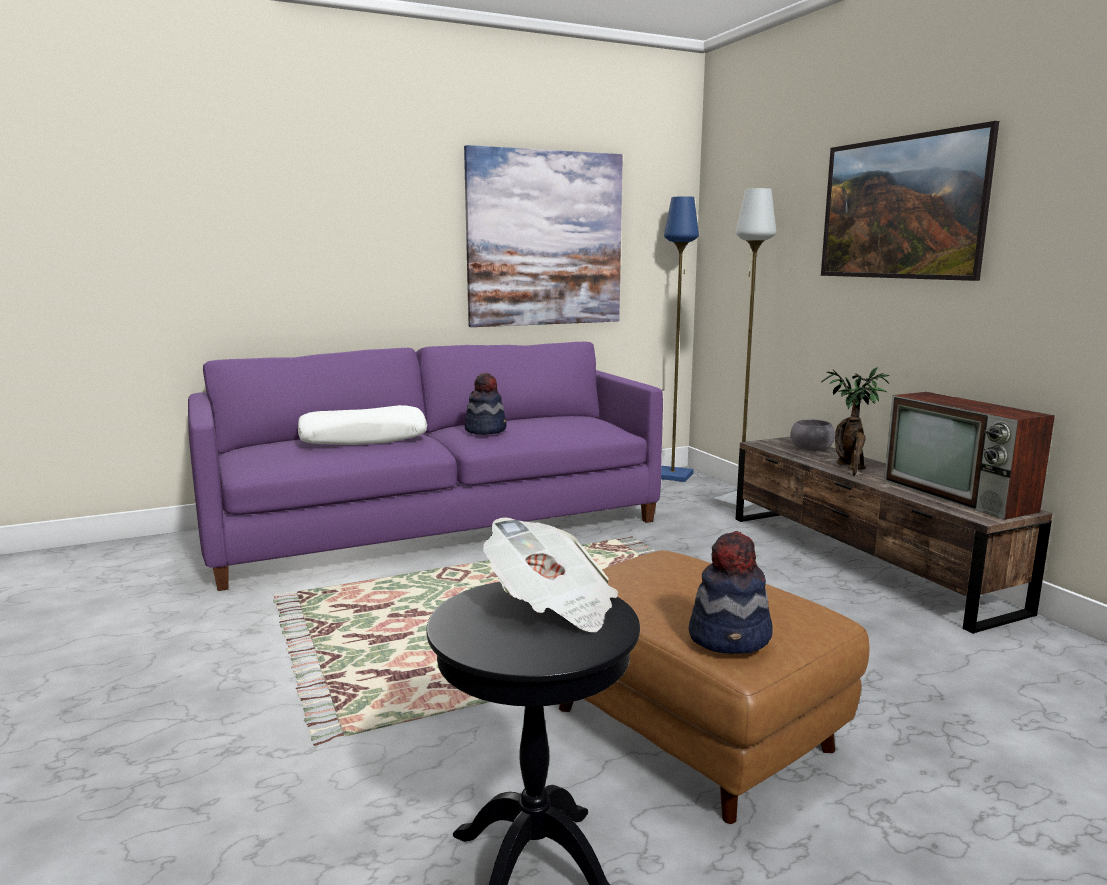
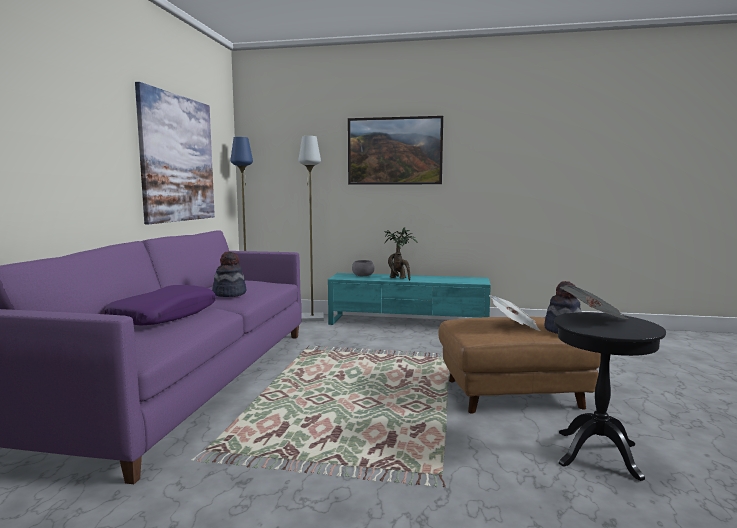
camera: 55 degrees left, 5 degrees down
(363, 439) = (164, 316): white pillow -> purple pillow
(679, 595) = (514, 326): none -> newspaper
(863, 560) = (409, 323): brown tv stand -> turquoise tv stand
(960, 496) = (456, 278): television -> none

